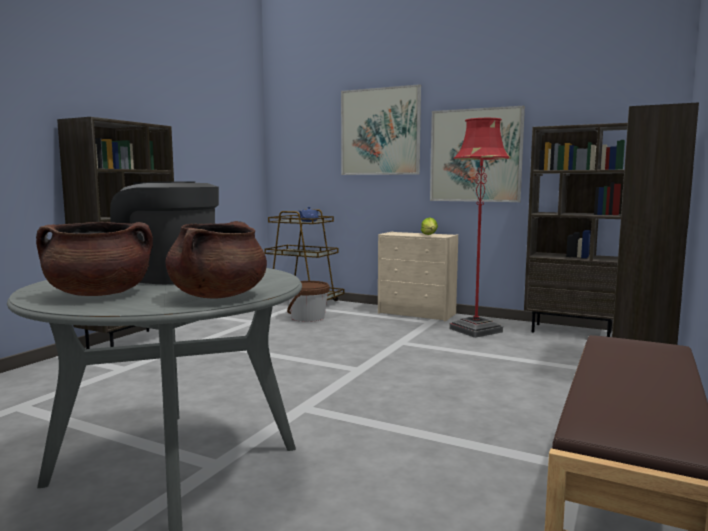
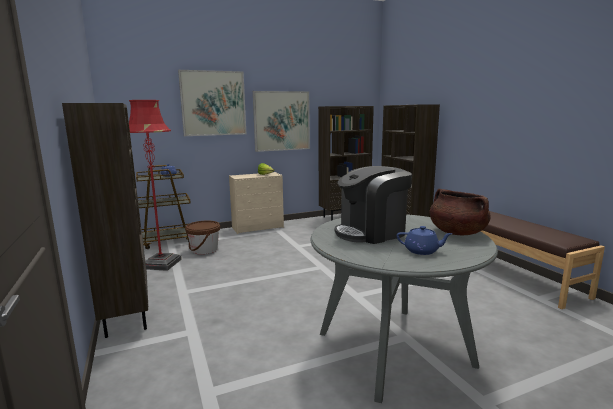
camera: 50 degrees left, 5 degrees up
(99, 294) = (422, 251): brown cooking pot -> blue teapot
(476, 330) = (309, 228): red floor lamp -> red floor lamp (161, 264)

